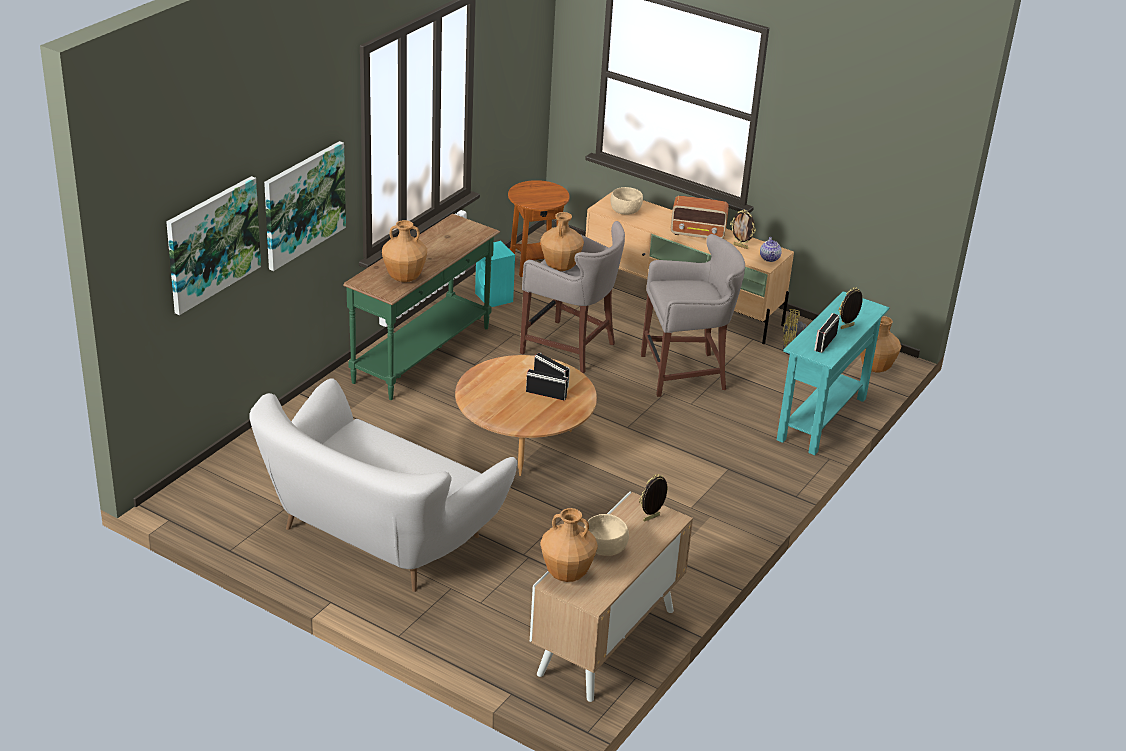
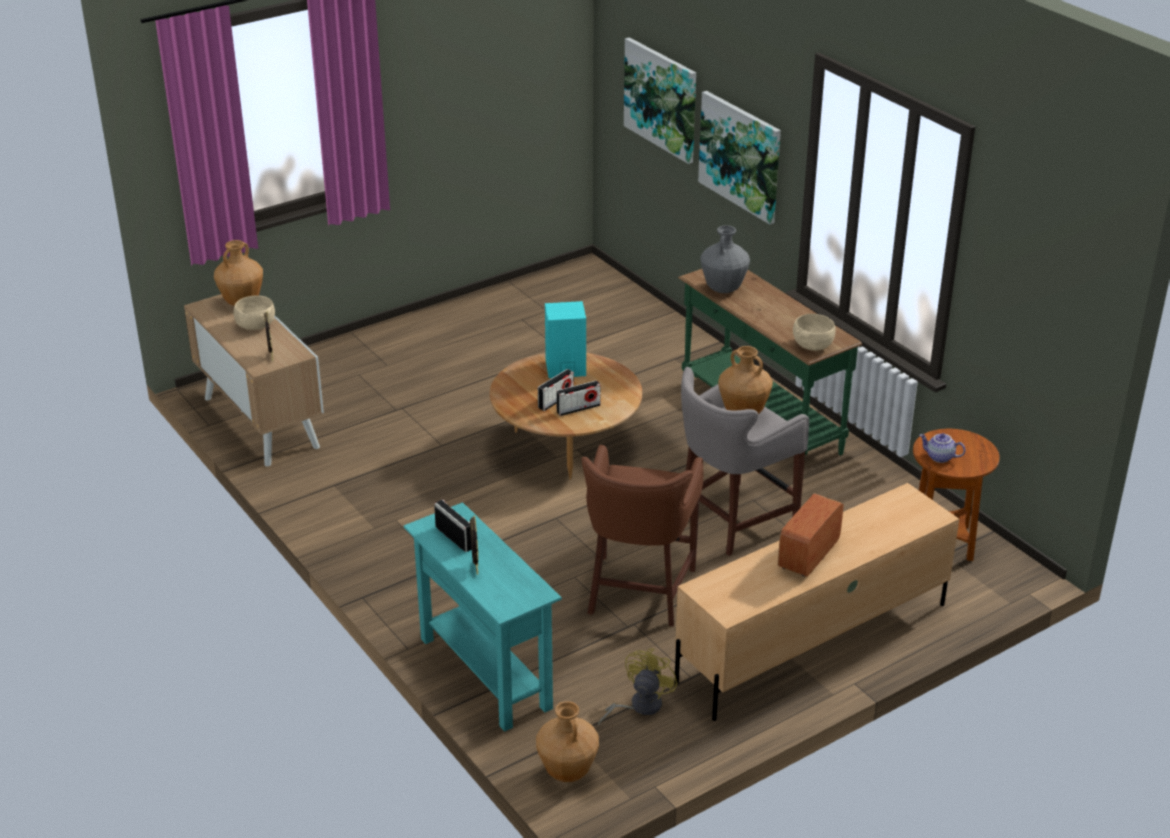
camera: 115 degrees right, 0 degrees up
(378, 535) = (480, 345): white sofa -> none
(404, 278) = (723, 289): brown vase -> grey vase
(494, 298) = (868, 492): turquoise speaker -> turquoise speaker (564, 368)
(625, 211) = (890, 510): beige bowl -> beige bowl (812, 345)
(686, 373) = (638, 593): grey stool -> brown stool
(740, 246) = (758, 582): picture frame -> none
(770, 258) = (714, 598): teapot -> teapot (939, 457)

